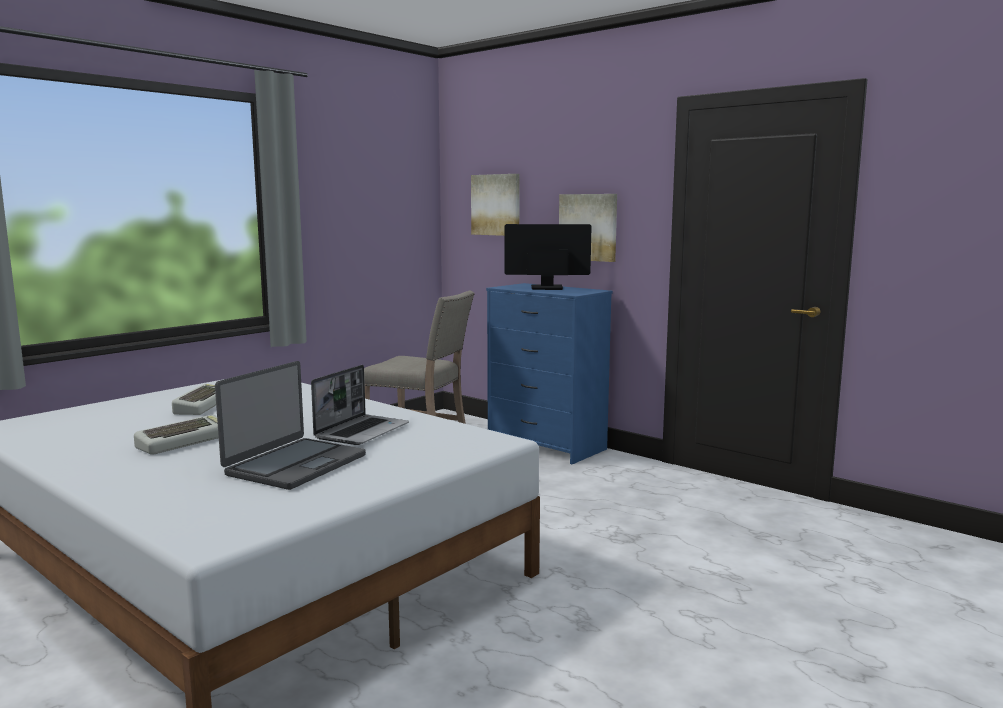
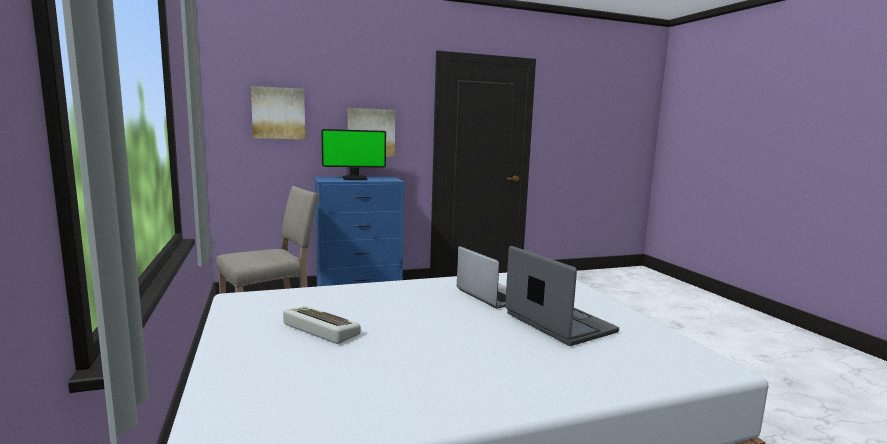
camera: 60 degrees left, 0 degrees up
(184, 441) = (449, 350): keyboard -> none
(546, 288) = (355, 178): monitor -> monitor turned 135 degrees counterclockwise

